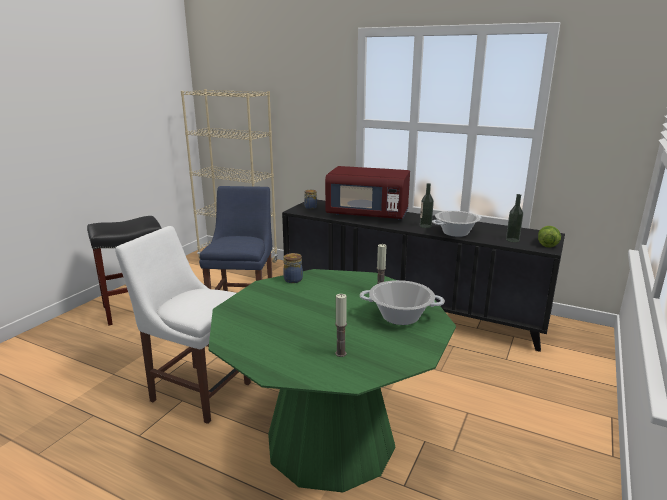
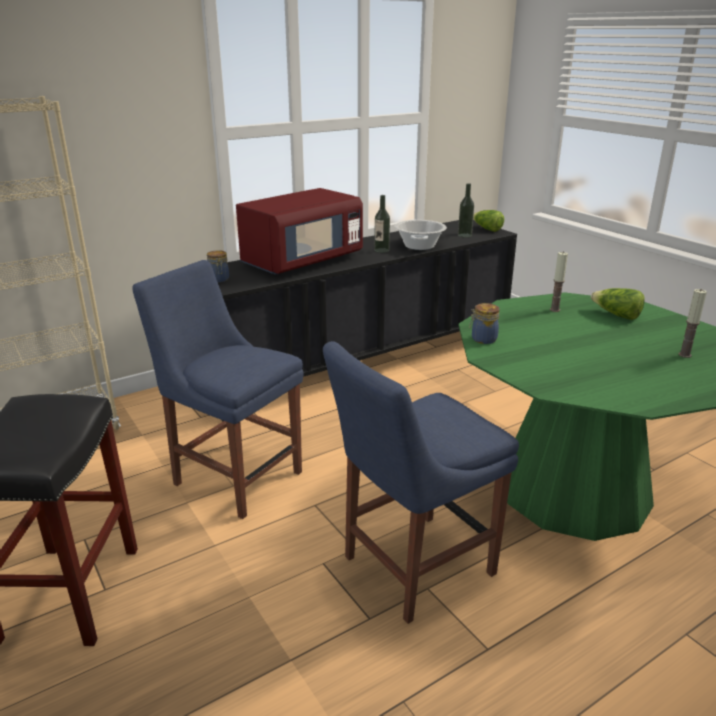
camera: 60 degrees left, 5 degrees up
(197, 390) = (412, 567): white chair -> blue chair
(400, 317) = (616, 315): cooking pot -> lettuce

